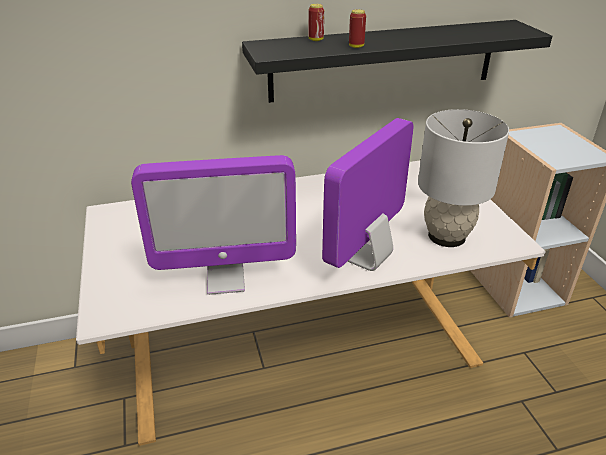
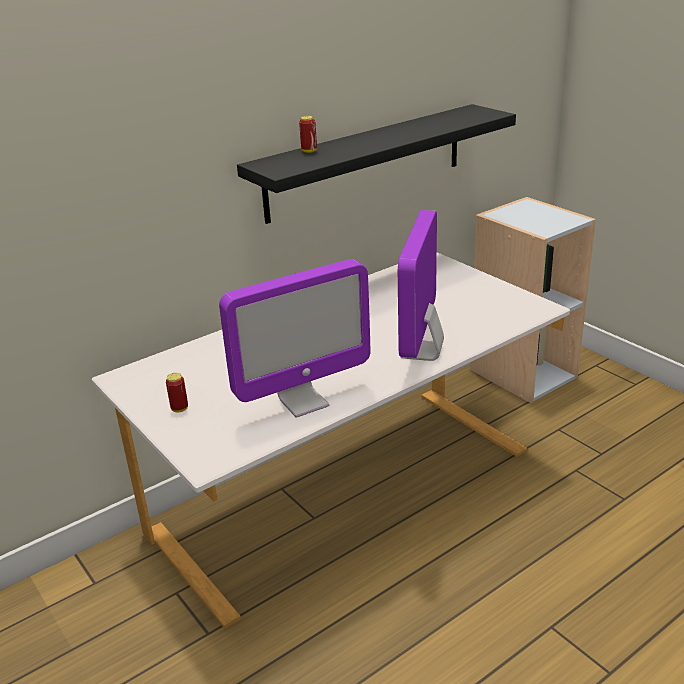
camera: 20 degrees left, 5 degrees down
(356, 46) = (354, 151): can -> can (179, 409)
(446, 236) = (480, 317): white table lamp -> none

